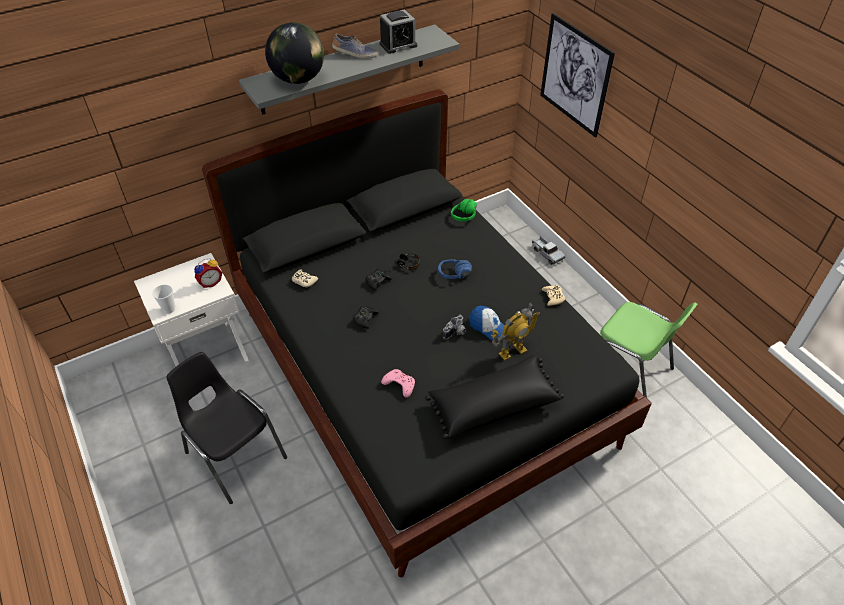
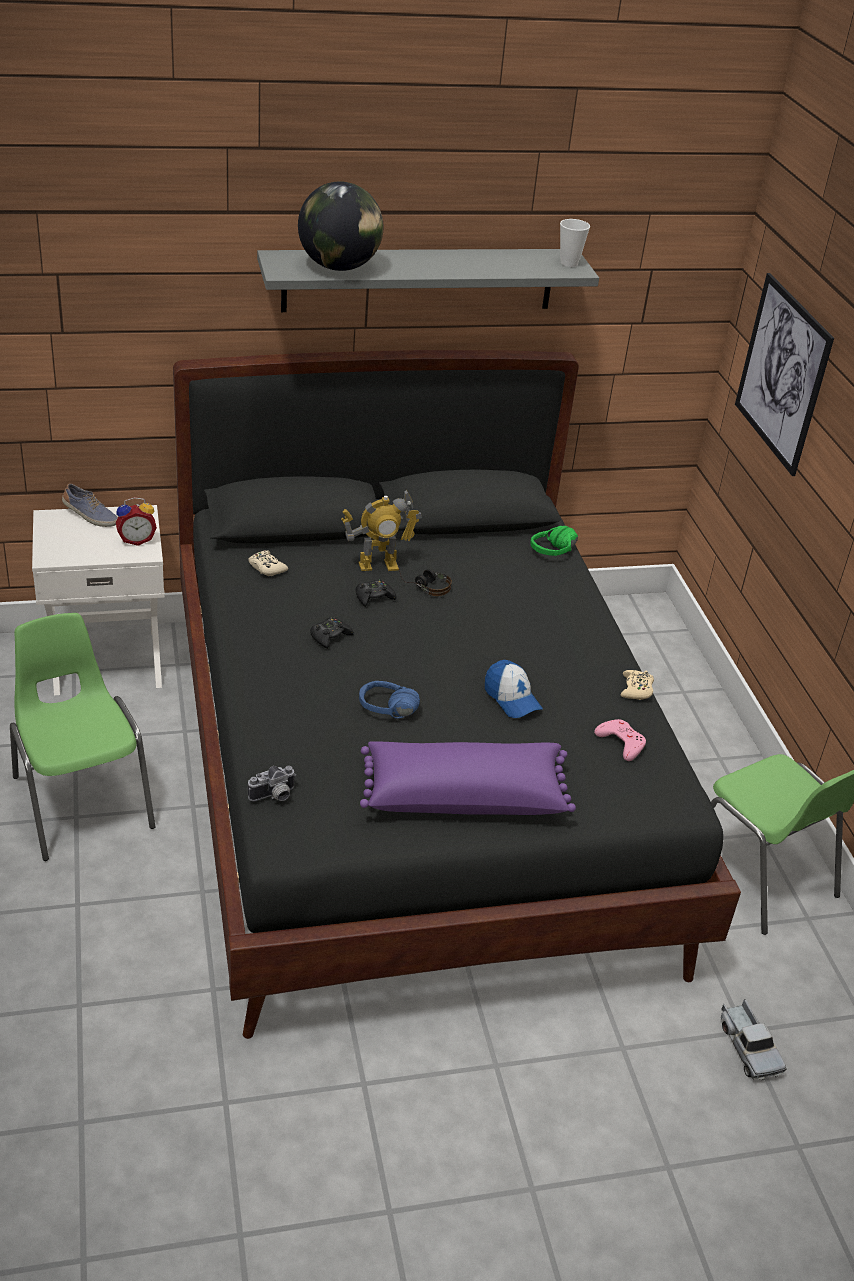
camera: 15 degrees right, 10 degrees down
(169, 309) = (63, 555): cup -> cup (569, 263)
(234, 454) = (81, 801): black chair -> green chair
(355, 54) = (436, 257): shoe -> shoe (90, 516)
(398, 45) = (507, 260): alarm clock -> none
(399, 384) = (336, 728): pink game controller -> pink game controller (621, 742)
(455, 277) = (495, 623): blue headphones -> blue headphones (386, 714)
(456, 333) = (457, 691): camera -> camera (274, 796)
(492, 404) = (463, 795): black pillow -> purple pillow
(512, 351) = (532, 739): toy robot -> toy robot (378, 565)
(547, 254) = (700, 677): toy truck -> toy truck (748, 1047)

